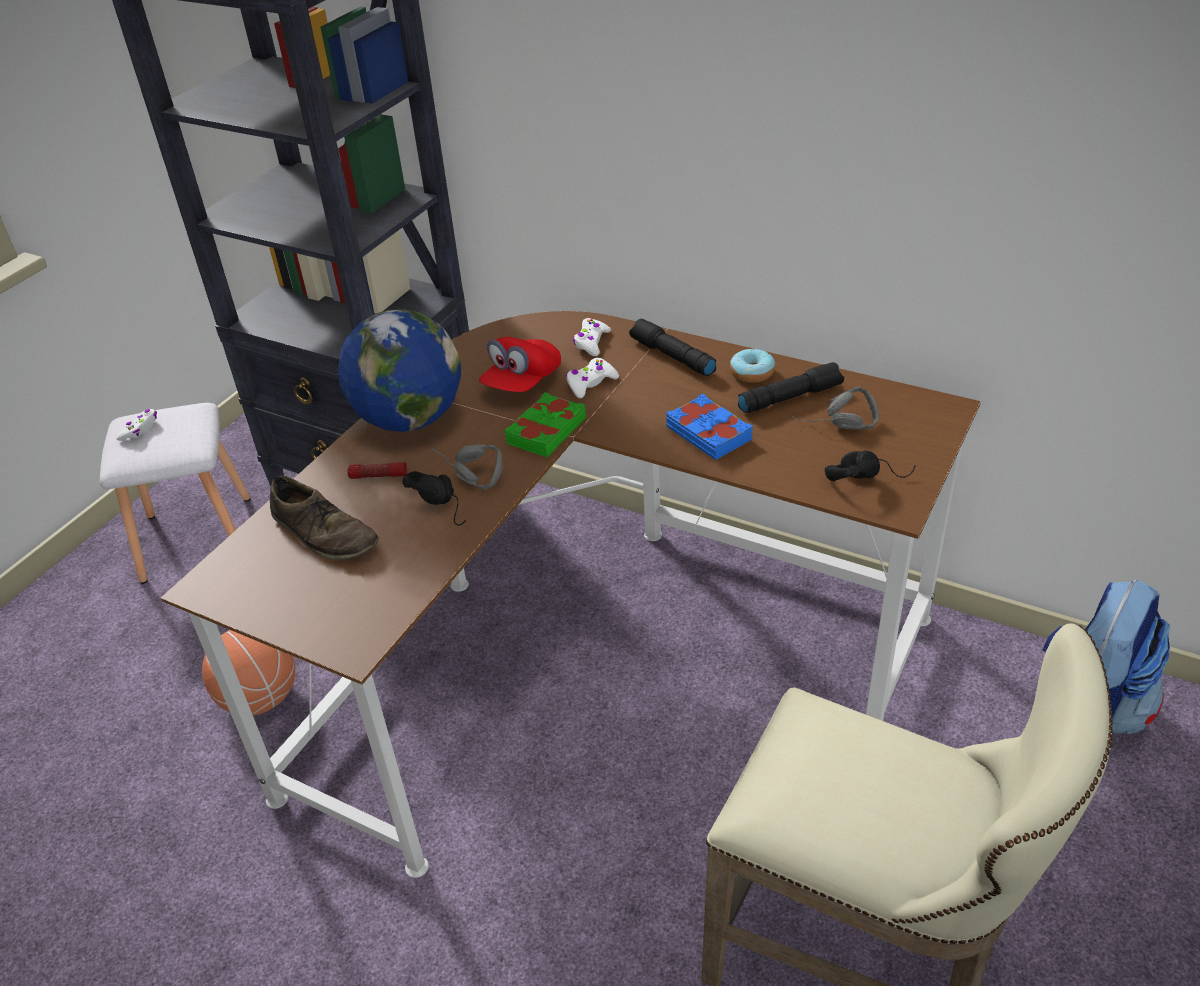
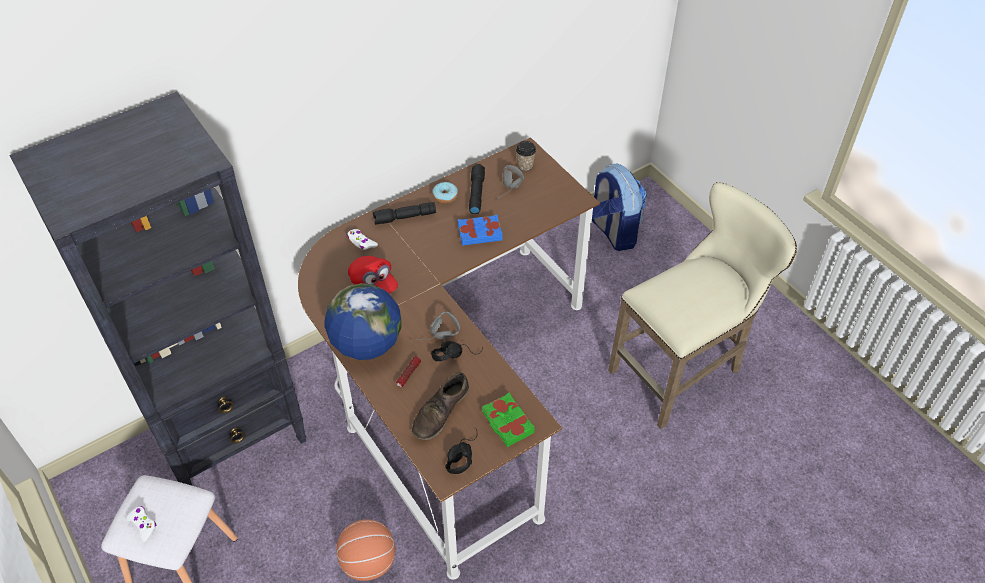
camera: 65 degrees left, 10 degrees up
(325, 533) = (440, 412): brown shoe -> brown shoe turned 150 degrees clockwise
(545, 431) = (426, 292): green book -> green book (507, 423)
(590, 383) = (400, 258): white game controller -> none
(866, 476) = (552, 198): black headphones -> black headphones (461, 454)
(907, 420) = (525, 165): none -> cup

